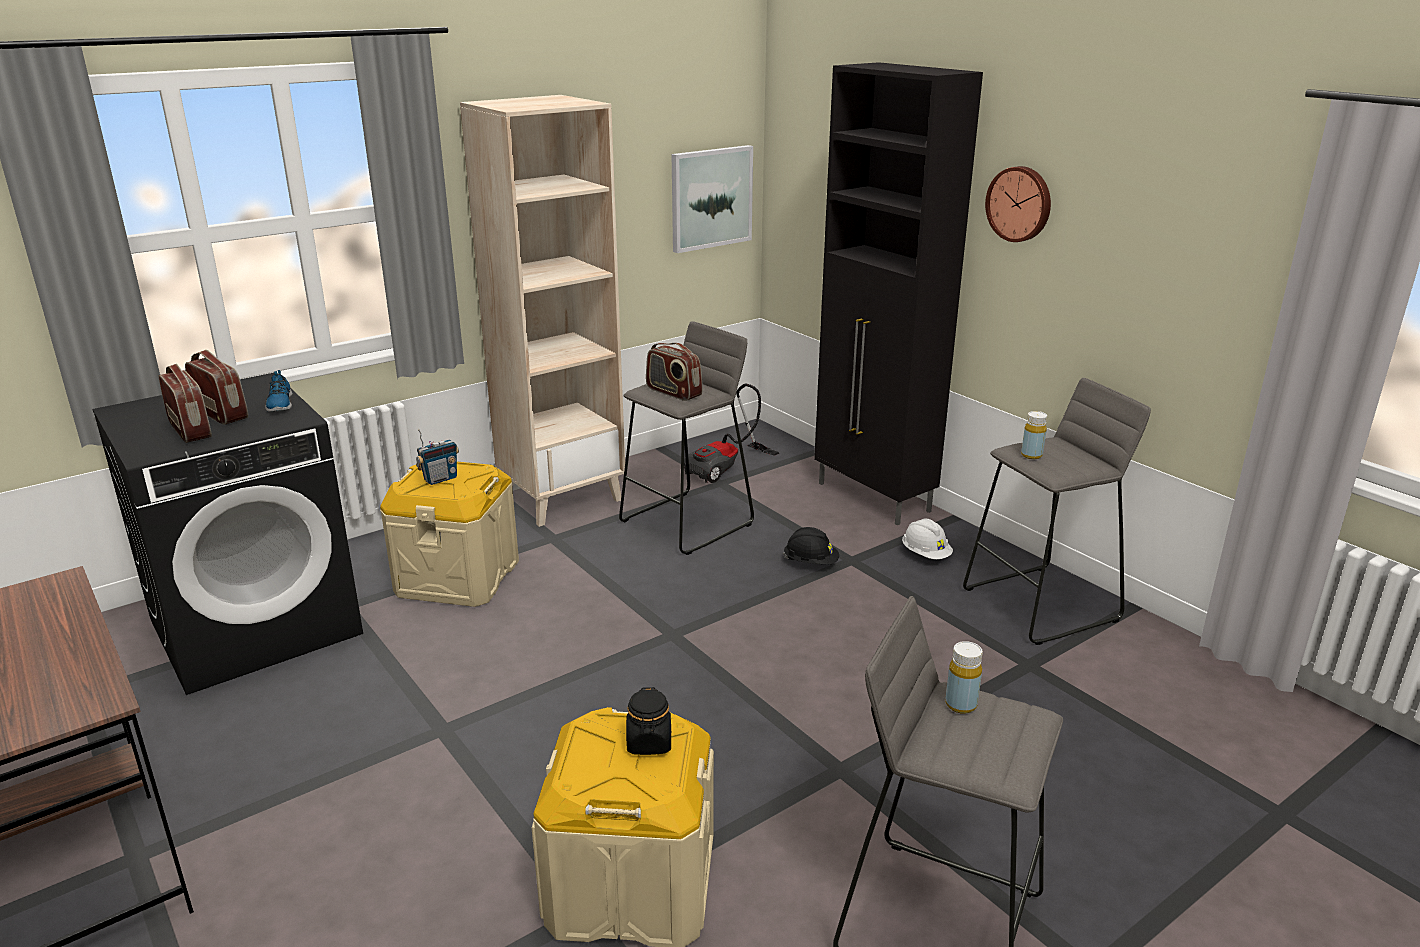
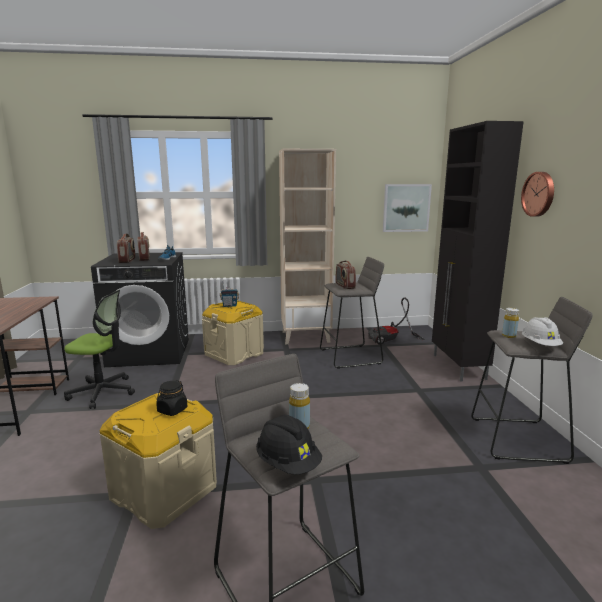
camera: 30 degrees right, 10 degrees down
(263, 753) = (102, 392): none -> office chair
(811, 562) = (395, 386): black hard hat -> black hard hat (288, 463)
(925, 554) = (464, 397): white hard hat -> white hard hat (540, 345)

